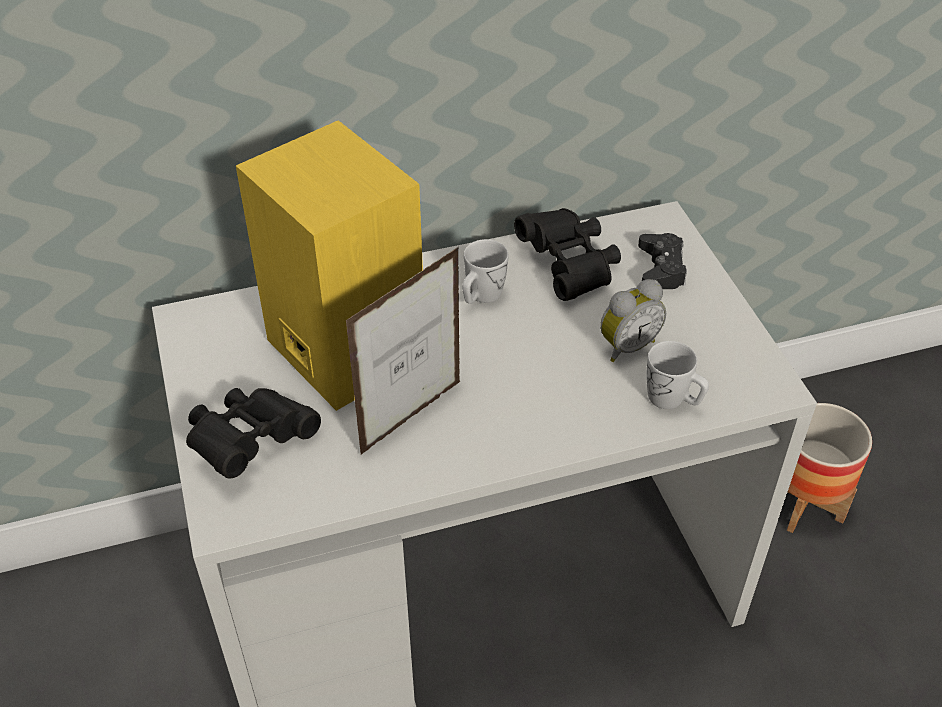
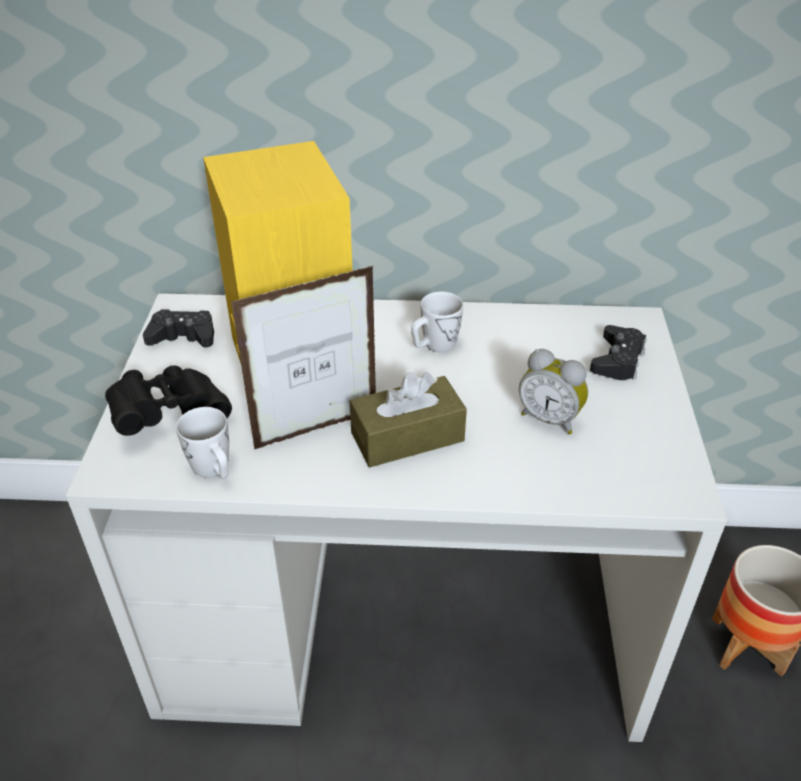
camera: 20 degrees right, 5 degrees down
(212, 351) = (183, 336): none -> black game controller
(503, 400) = (407, 437): none -> brown tissue box
(570, 266) = (529, 339): black binoculars -> none
(626, 345) = (550, 418): alarm clock -> alarm clock turned 45 degrees clockwise
(673, 400) = (573, 478): white mug -> white mug (214, 470)

